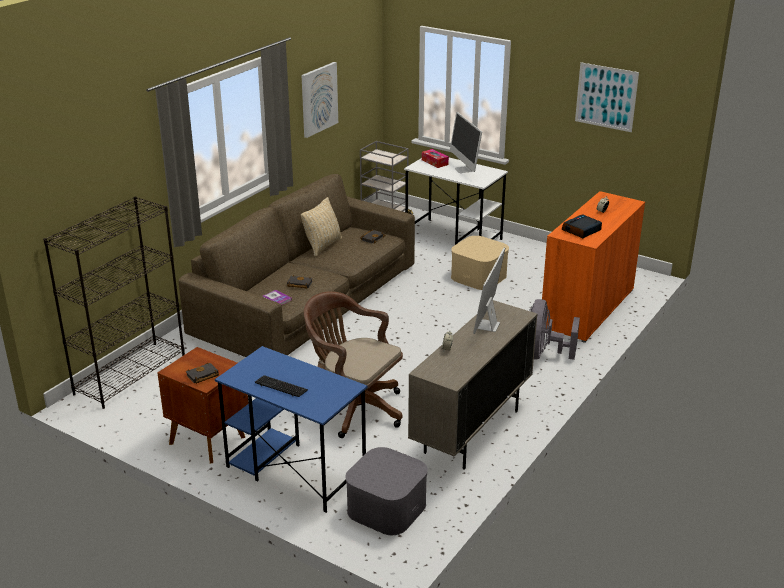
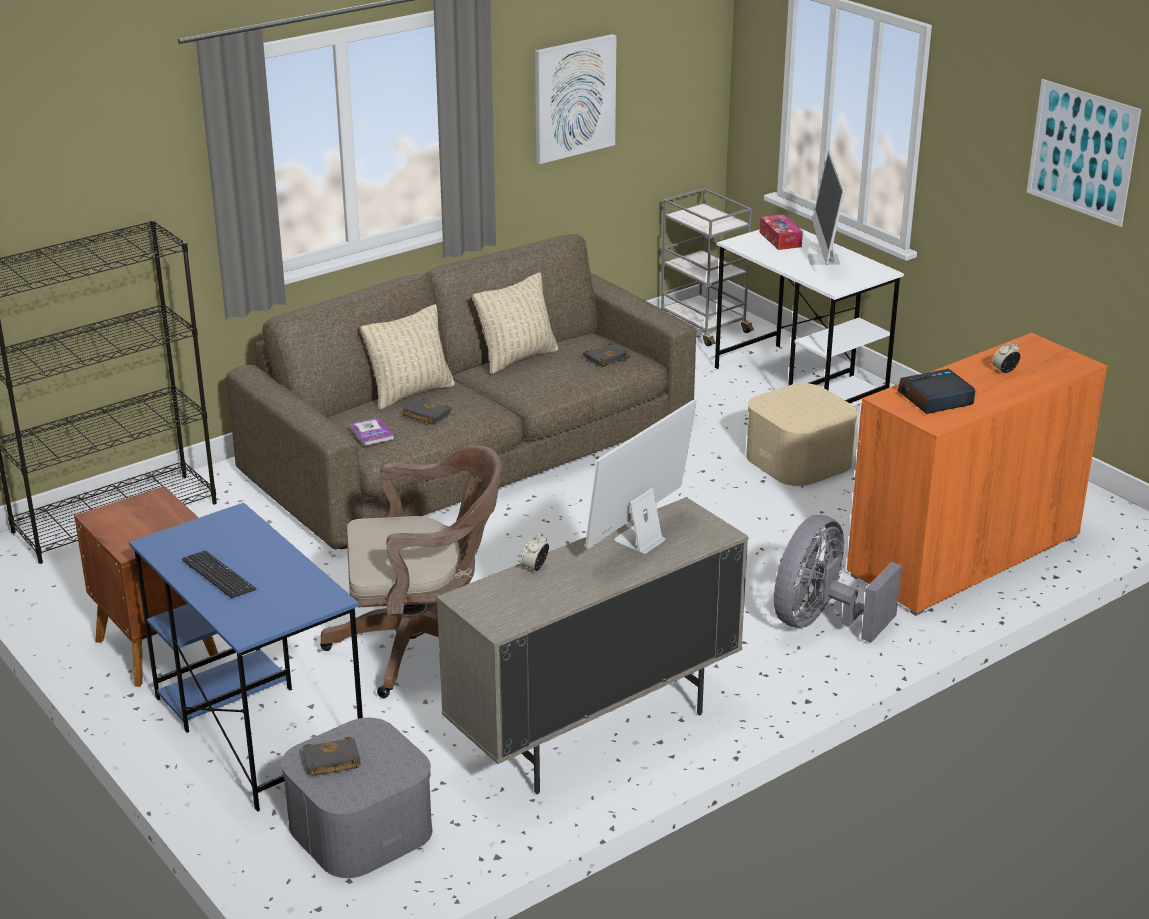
camera: 20 degrees right, 0 degrees up
(202, 376) = (135, 535): black book -> black book (330, 762)
(279, 274) = (410, 393): none -> beige pillow
(353, 408) = (423, 645): brown office chair -> brown office chair turned 120 degrees clockwise

